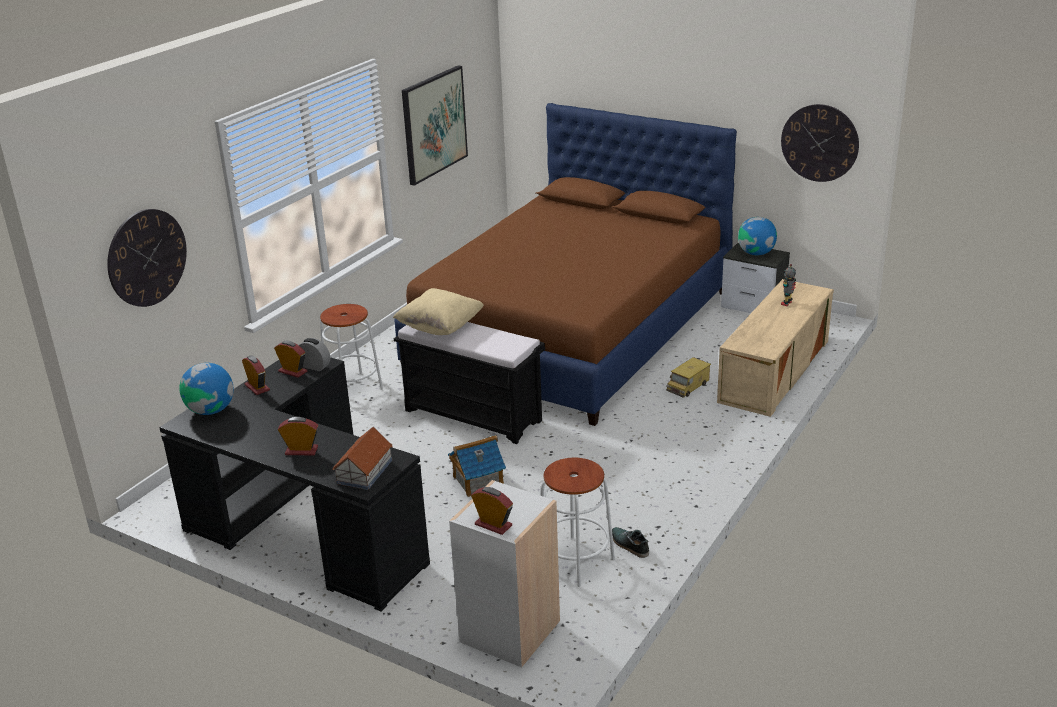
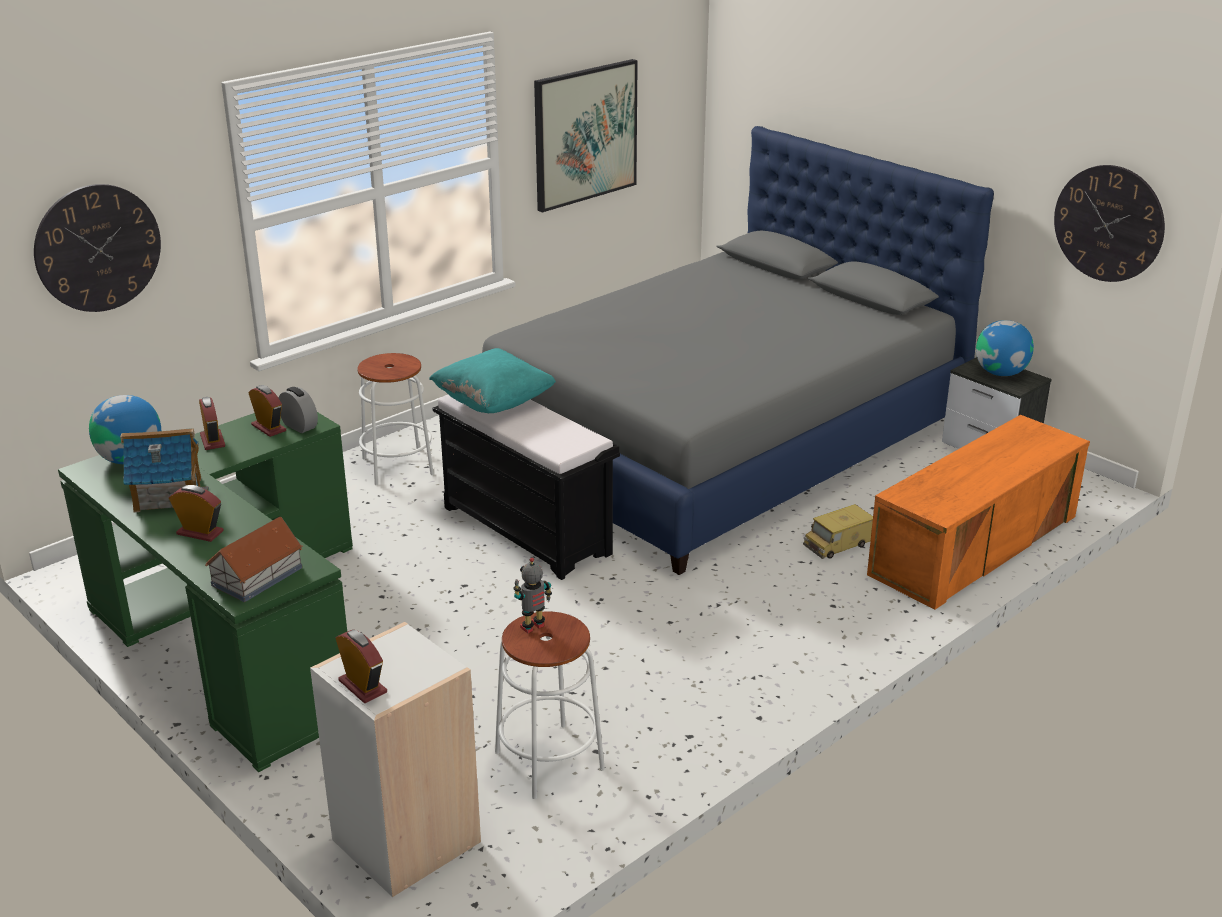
camera: 15 degrees right, 0 degrees up
(301, 522) = (232, 629): black desk -> green desk
(440, 327) = (493, 403): beige pillow -> turquoise pillow
(477, 481) = (482, 620): toy house -> toy house (167, 494)
(573, 330) = (721, 439): brown bed -> grey bed
(629, 545) = (635, 754): shoe -> none
(775, 371) = (975, 546): beige bench -> orange bench
(787, 303) = (1008, 450): toy robot -> toy robot (533, 627)

